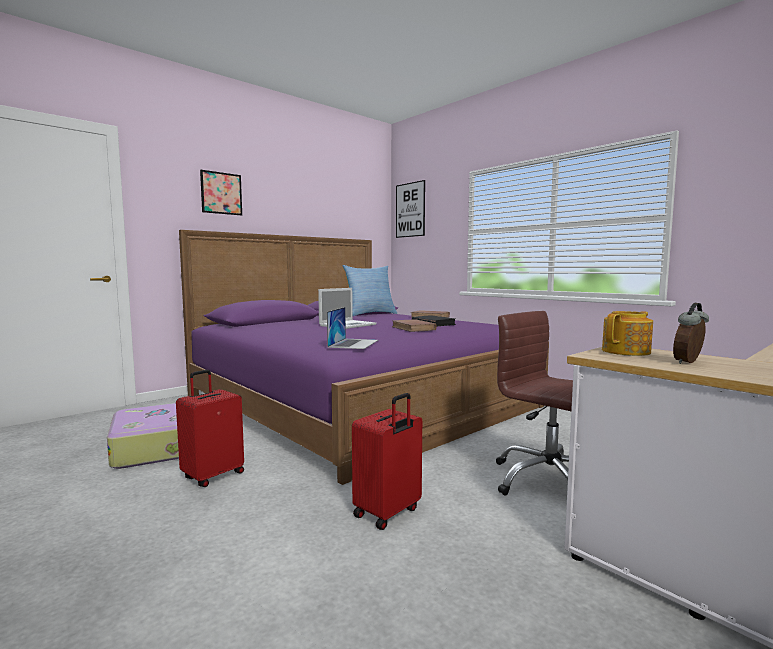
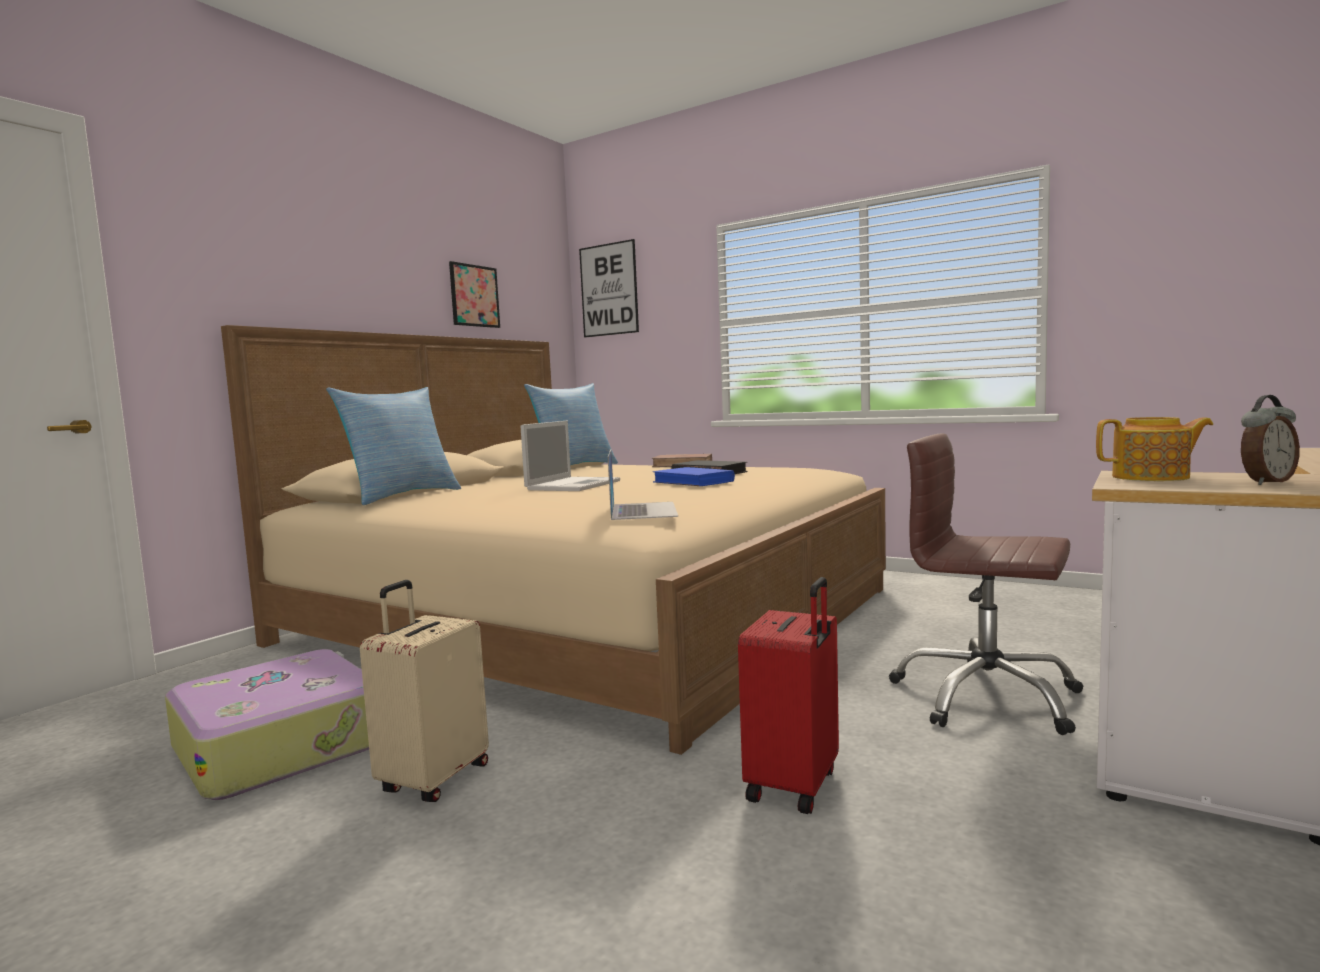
camera: 15 degrees left, 0 degrees up
(213, 475) = (433, 779): red suitcase -> beige suitcase
(221, 193) = (293, 256): picture -> picture (474, 296)
(257, 324) = (401, 496): none -> pillow
(359, 400) = (591, 615): purple bed -> beige bed
(413, 328) = (693, 482): brown book -> blue book
(627, 351) = (1152, 477): teapot -> teapot turned 60 degrees clockwise
(689, 362) = (1265, 482): alarm clock -> alarm clock turned 150 degrees counterclockwise

